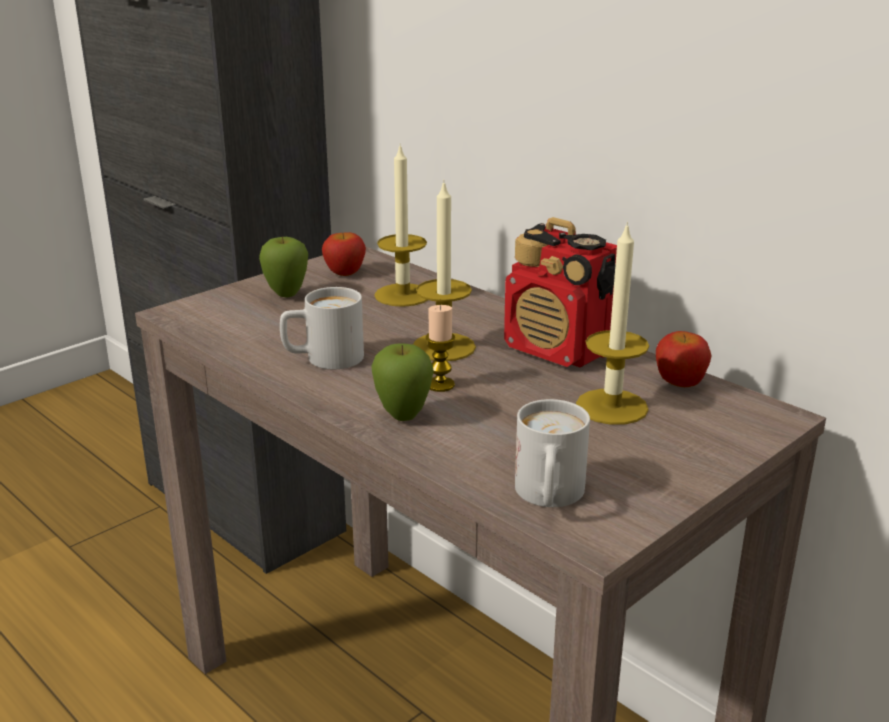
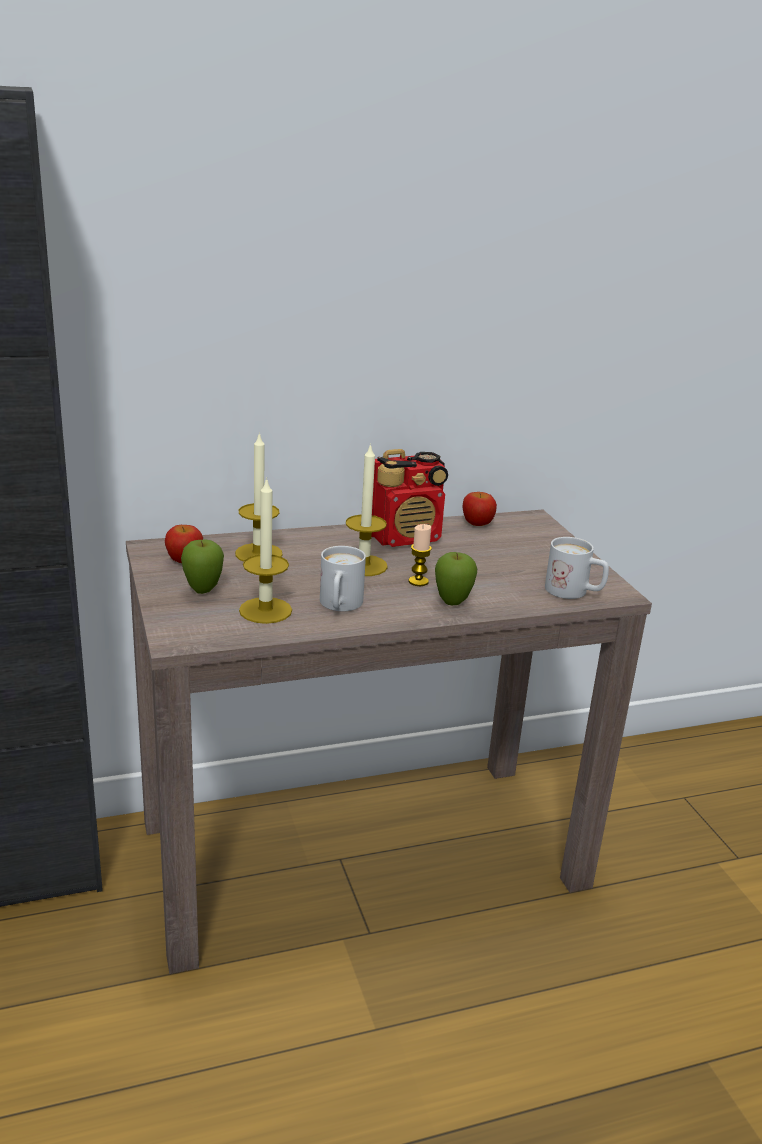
camera: 65 degrees left, 0 degrees up
(611, 407) = (490, 548): candle -> candle (265, 610)

